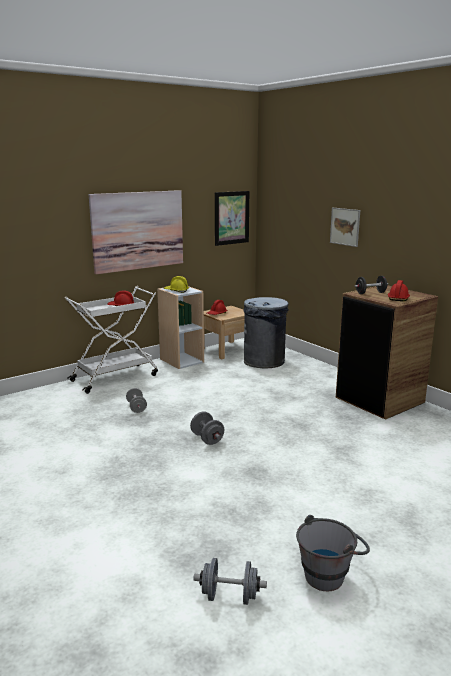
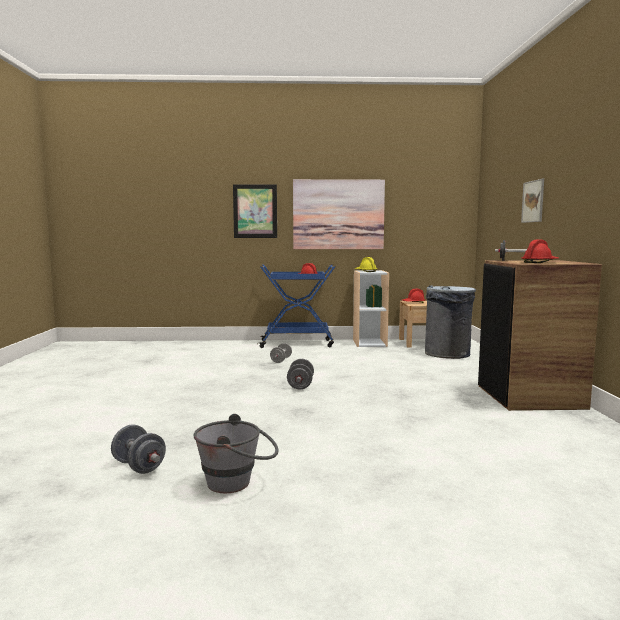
camera: 35 degrees right, 10 degrees down
(115, 378) = (297, 344): white cart -> blue cart
(231, 218) = (444, 210): picture -> picture (255, 211)

